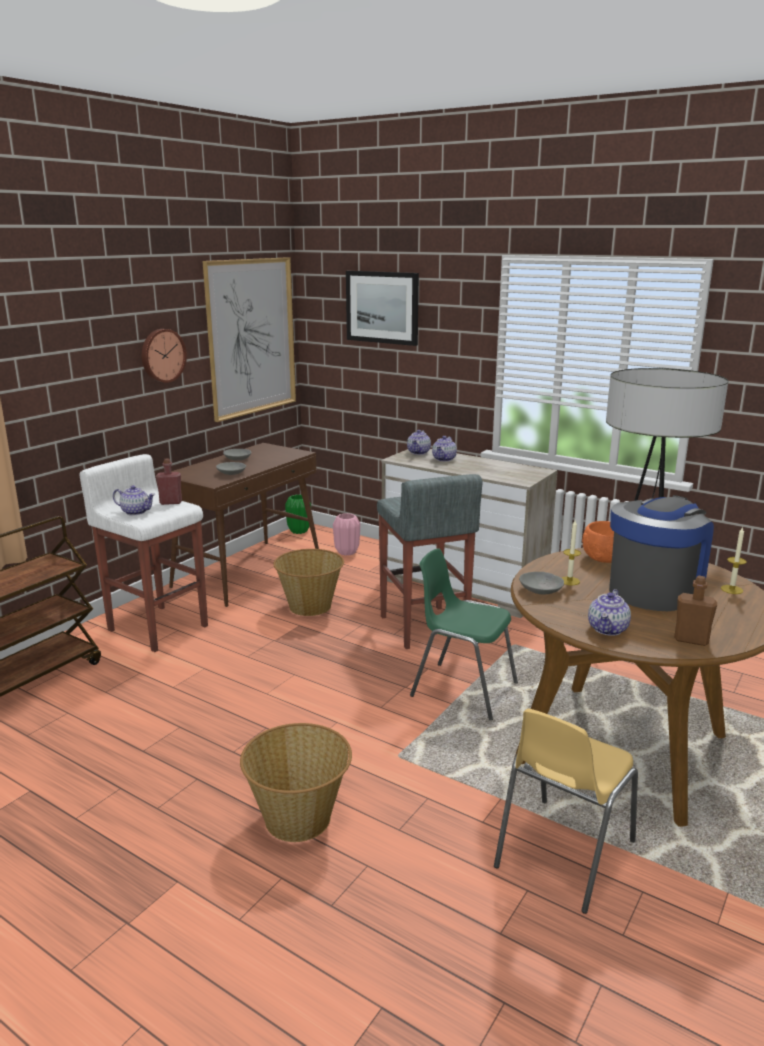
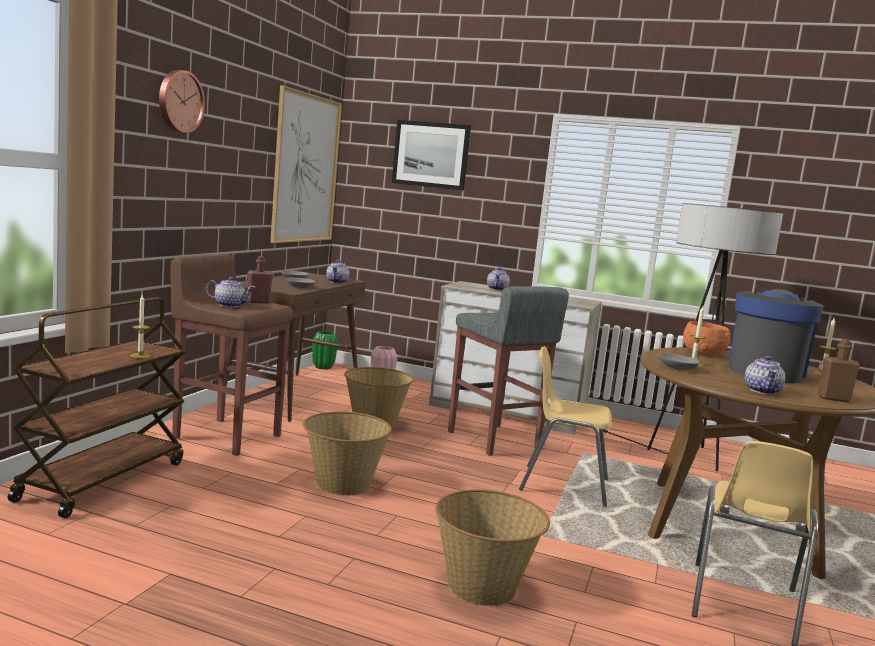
camera: 15 degrees left, 10 degrees down
(38, 576) = (140, 355): none -> candle
(158, 627) = (227, 436): white stool -> brown stool
(162, 355) = (240, 165): wall clock -> wall clock (179, 101)
(234, 688) = (342, 484): none -> basket
(419, 452) = (469, 284): teapot -> teapot (337, 282)
(463, 689) = (563, 485): green chair -> yellow chair

